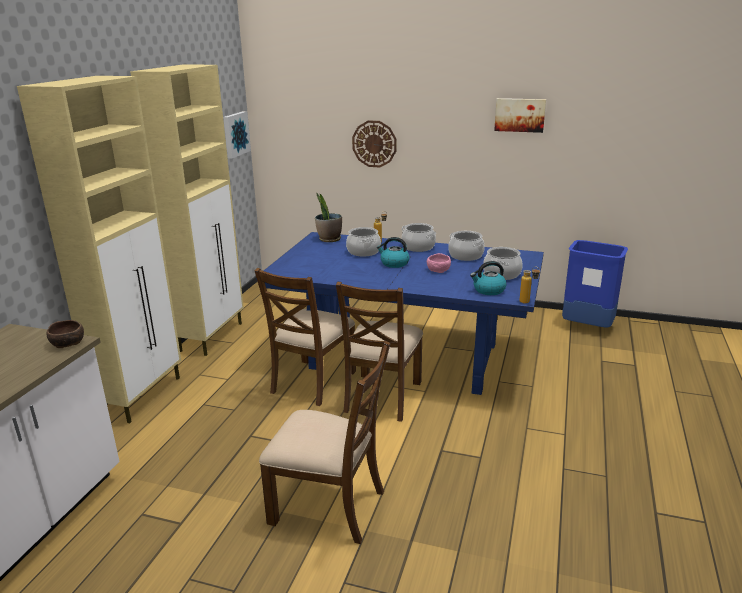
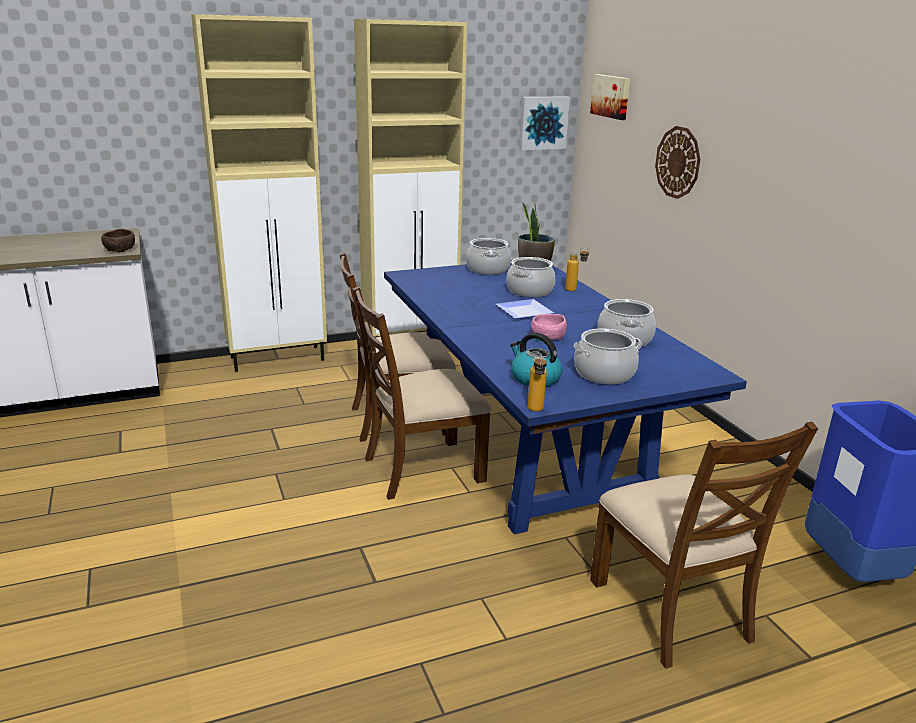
camera: 50 degrees right, 0 degrees up
(329, 506) = (198, 514): brown chair -> brown chair (671, 610)
(394, 263) = (523, 312): kettle -> plate
(418, 247) = (599, 310): cooking pot -> cooking pot (488, 269)
(520, 115) = (859, 144): picture -> picture (611, 96)

